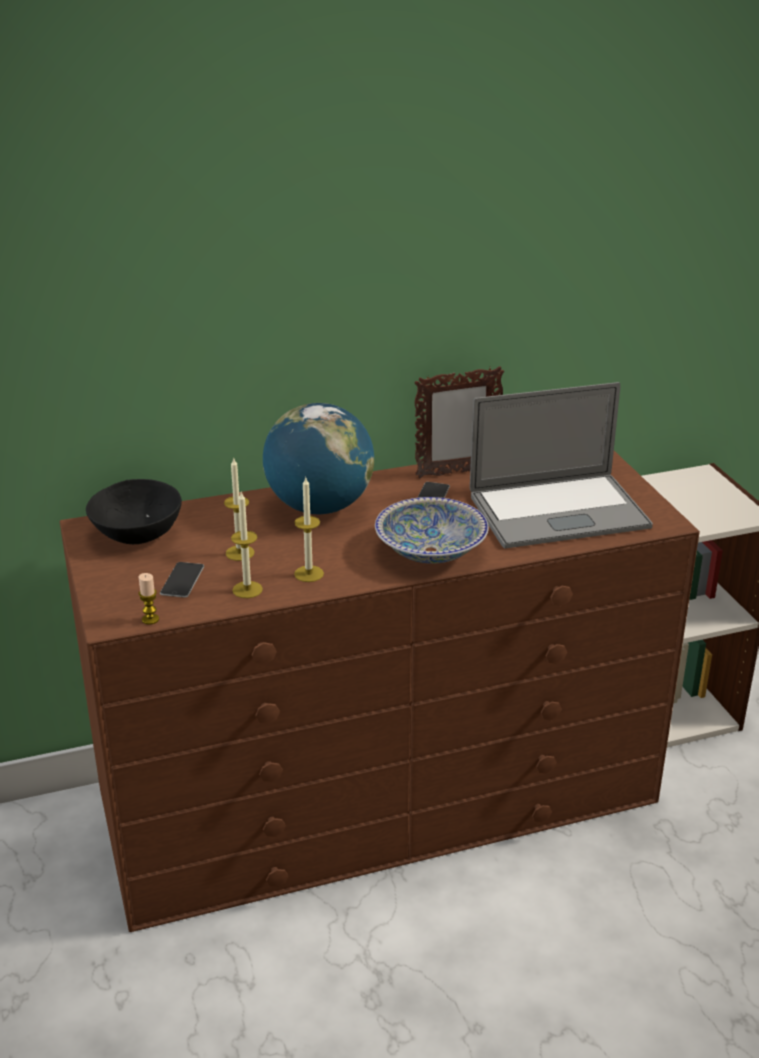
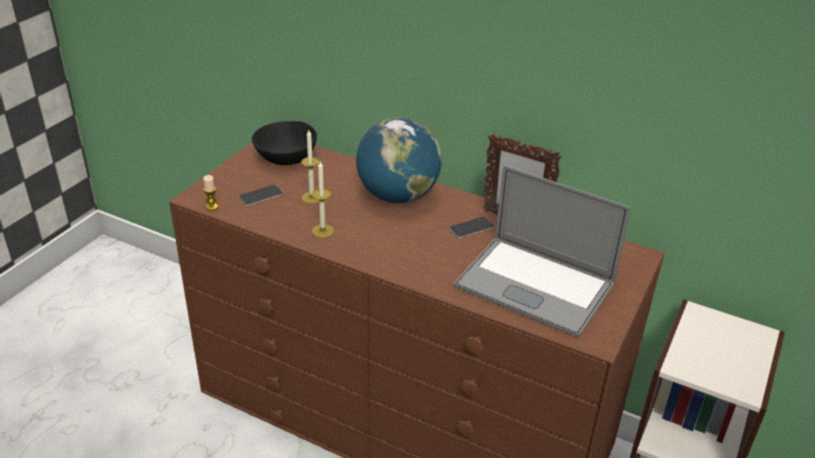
camera: 45 degrees right, 5 degrees up
(247, 589) = (279, 220): candle -> none
(430, 551) = (409, 260): bowl -> none

